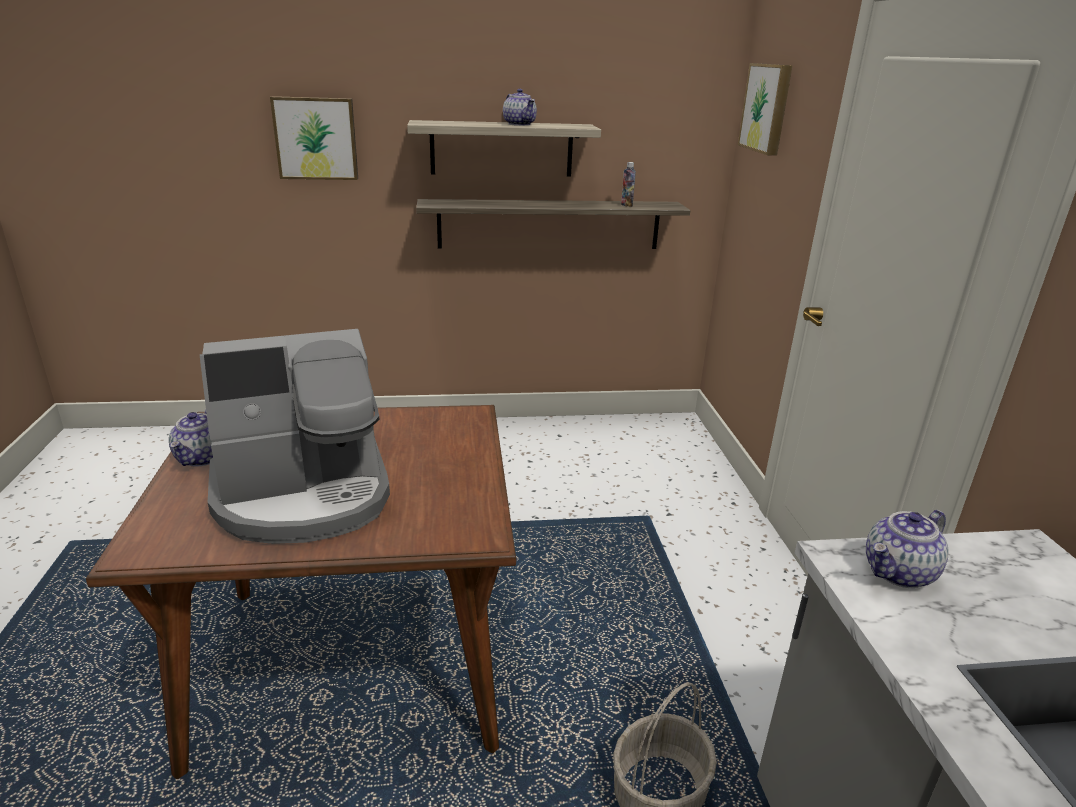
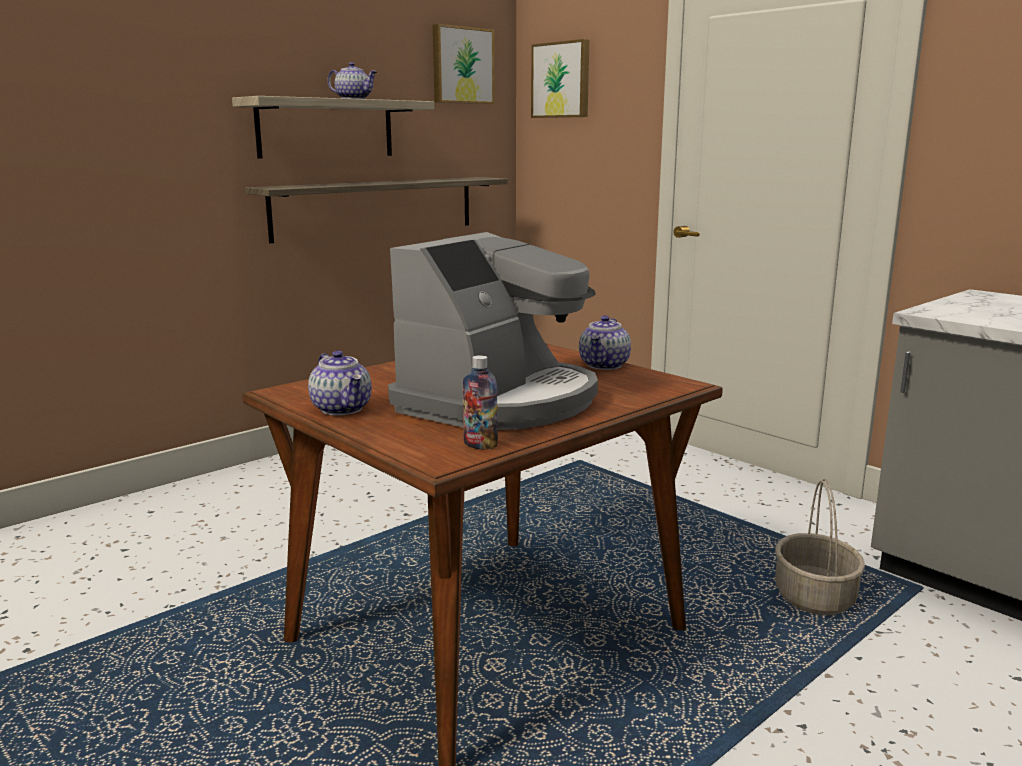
camera: 35 degrees left, 10 degrees down
(316, 138) = (125, 119): picture -> picture (461, 65)
(626, 205) = (451, 179): bottle -> bottle (480, 445)
(899, 573) = (959, 310): teapot -> teapot (605, 365)

